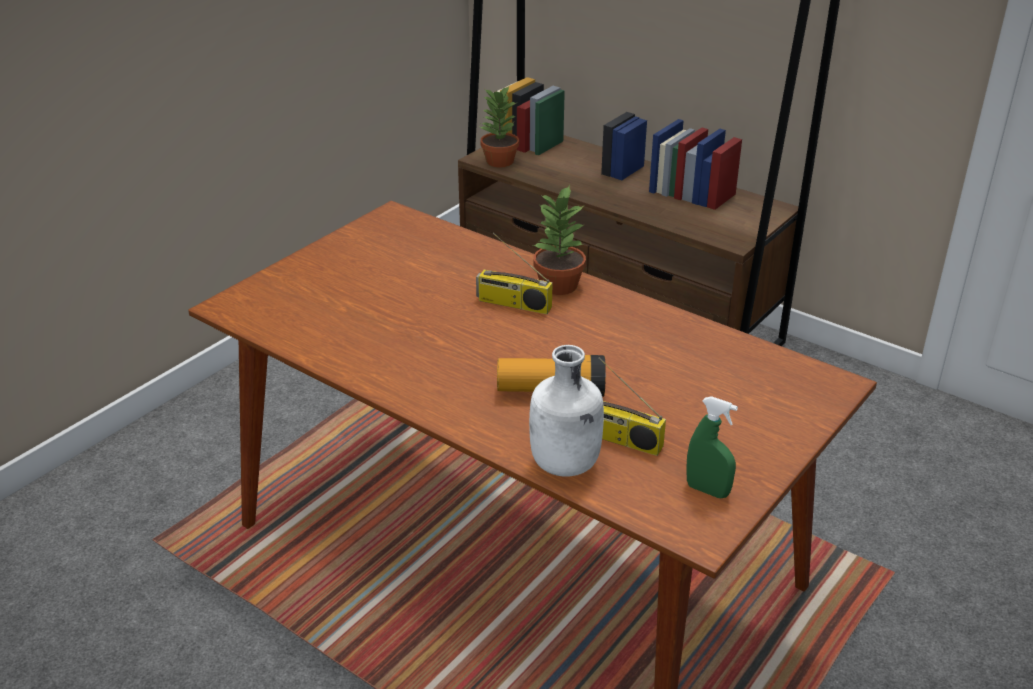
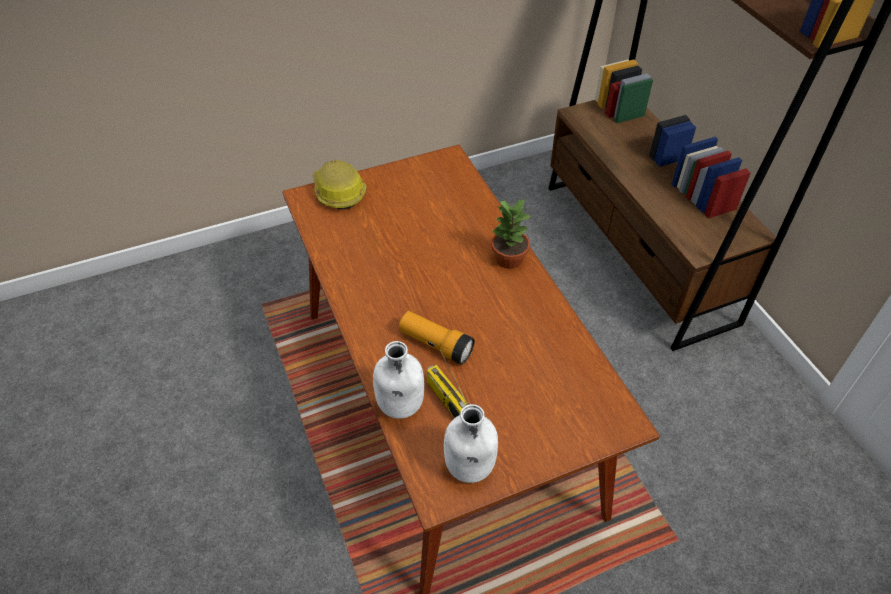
camera: 30 degrees right, 15 degrees up
(273, 287) = (338, 192): none -> hard hat
(499, 161) = (584, 120): potted plant -> none
(513, 304) = (467, 263): radio -> none
(707, 490) = (469, 467): green spray bottle -> white bottle

